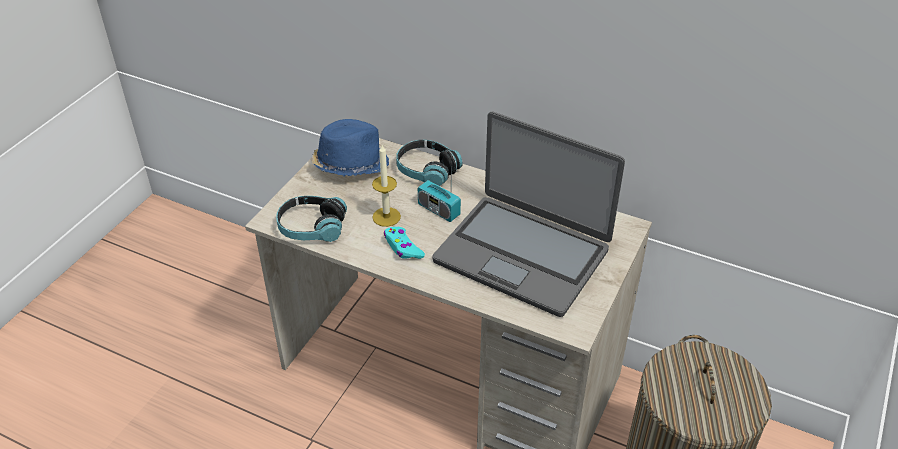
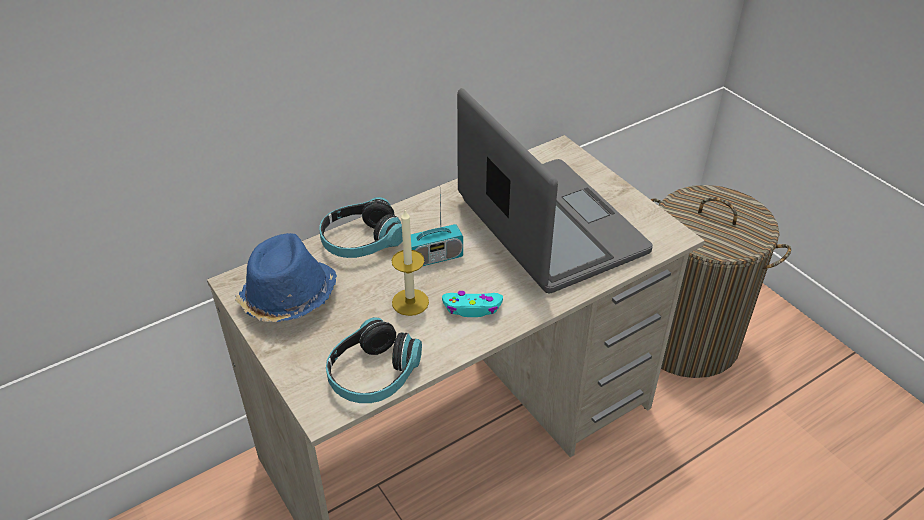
camera: 60 degrees left, 0 degrees up
(522, 254) = (549, 227): laptop -> laptop turned 90 degrees counterclockwise

